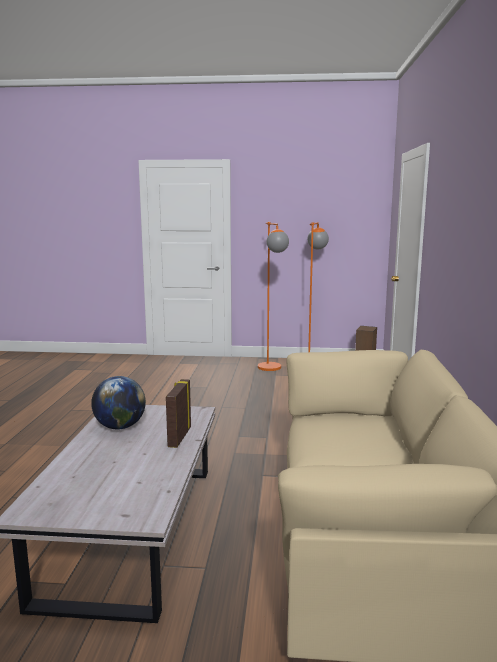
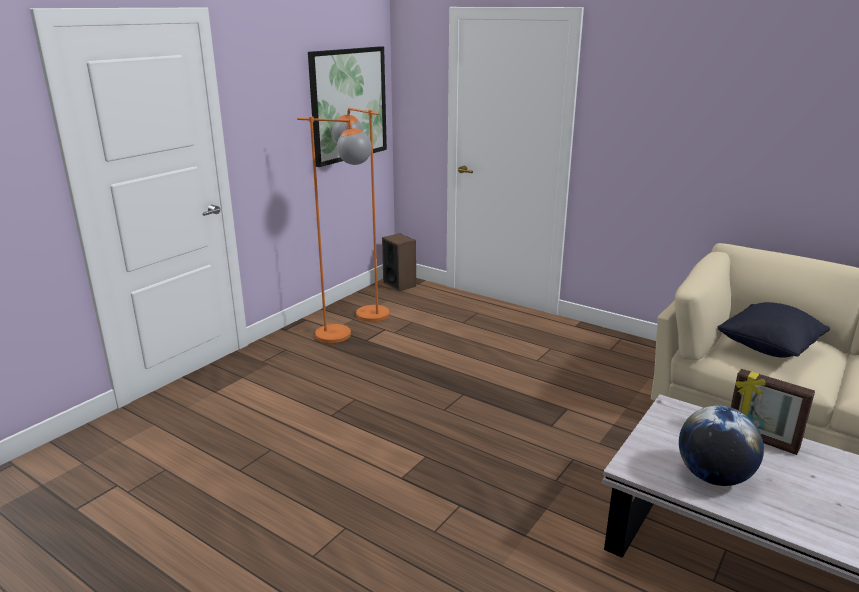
camera: 60 degrees left, 10 degrees up
(339, 223) = (348, 104): none -> picture
(342, 431) = (768, 348): none -> black pillow

